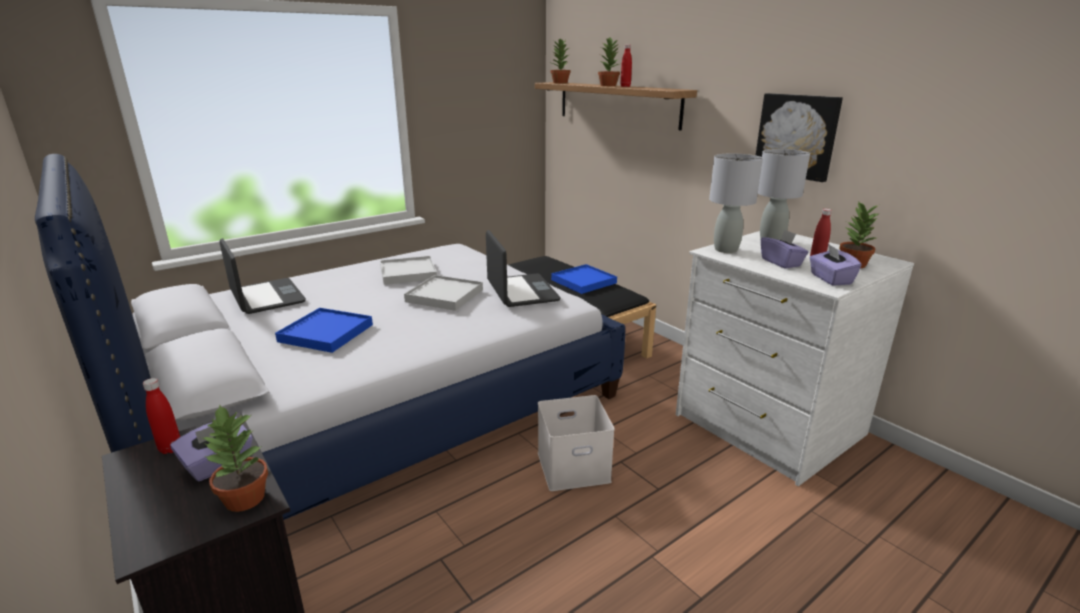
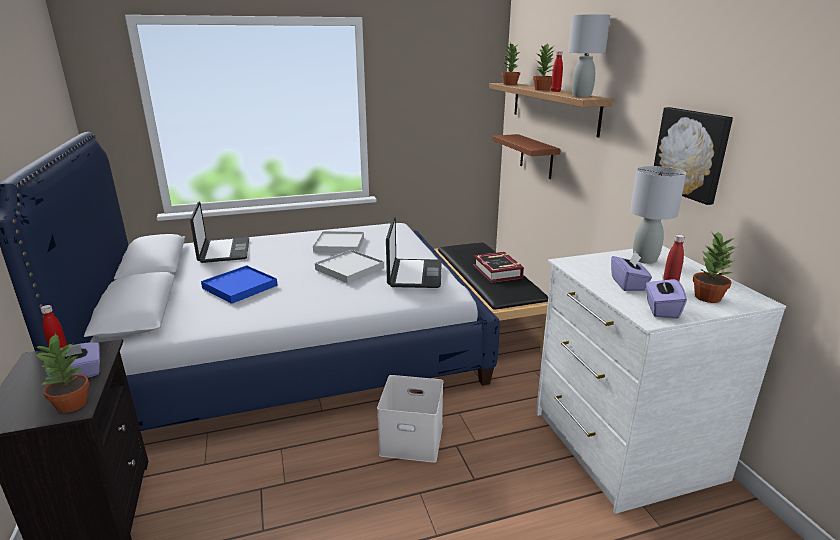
camera: 20 degrees right, 0 degrees up
(584, 281) = (497, 272): blue tray -> book
(597, 158) = (536, 156): none -> brown shelf
(725, 250) = (585, 263): grey table lamp -> grey table lamp (581, 96)

